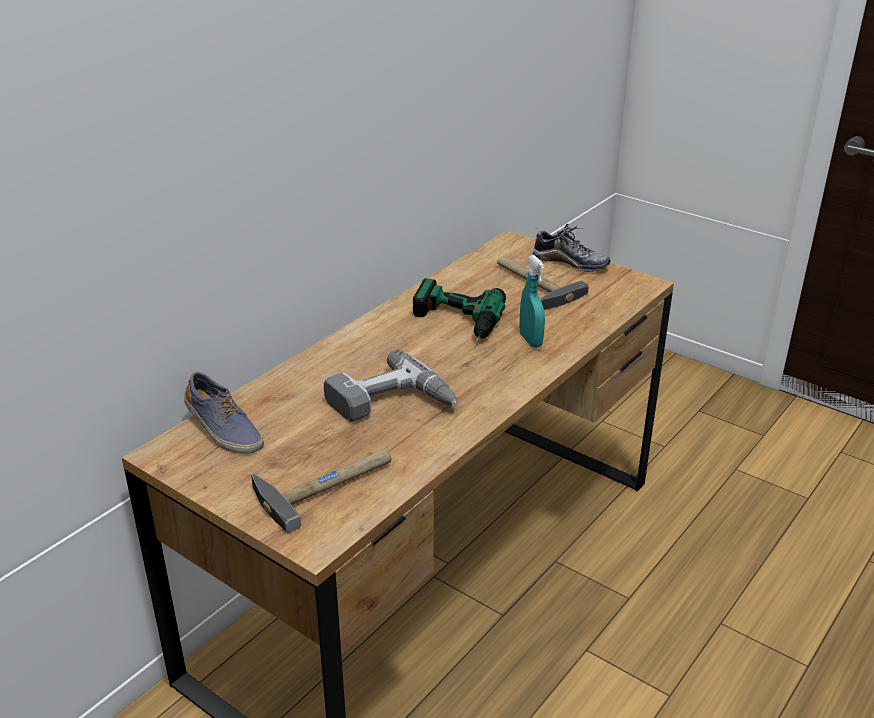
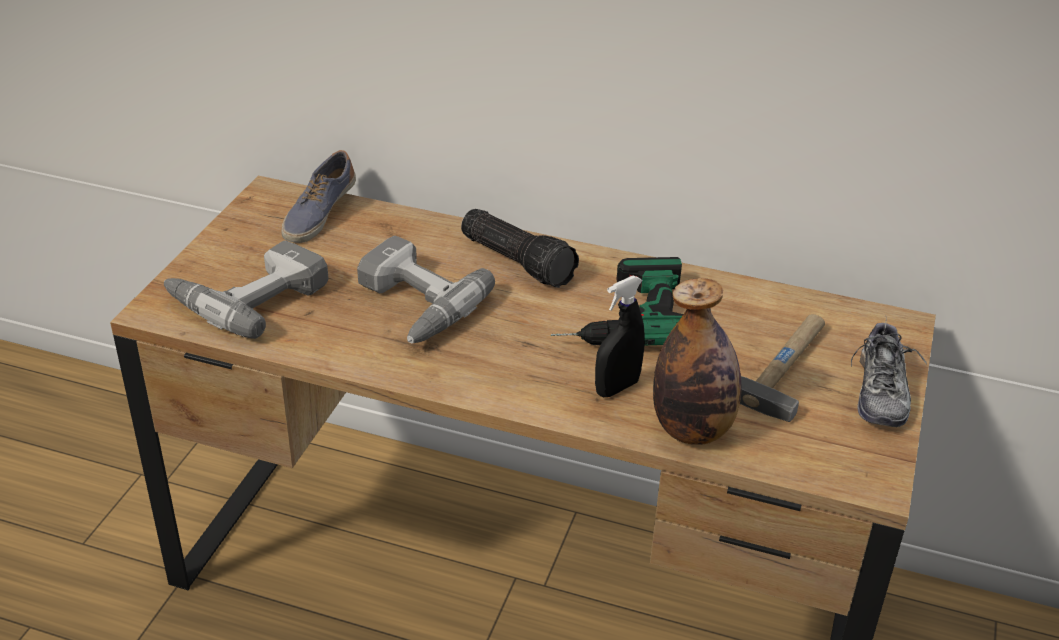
camera: 70 degrees right, 5 degrees up
(327, 485) = (248, 296): hammer -> power drill
(362, 348) = (519, 260): none -> flashlight
(530, 340) = (617, 388): turquoise spray bottle -> black spray bottle
(582, 324) = (692, 430): none -> bottle

